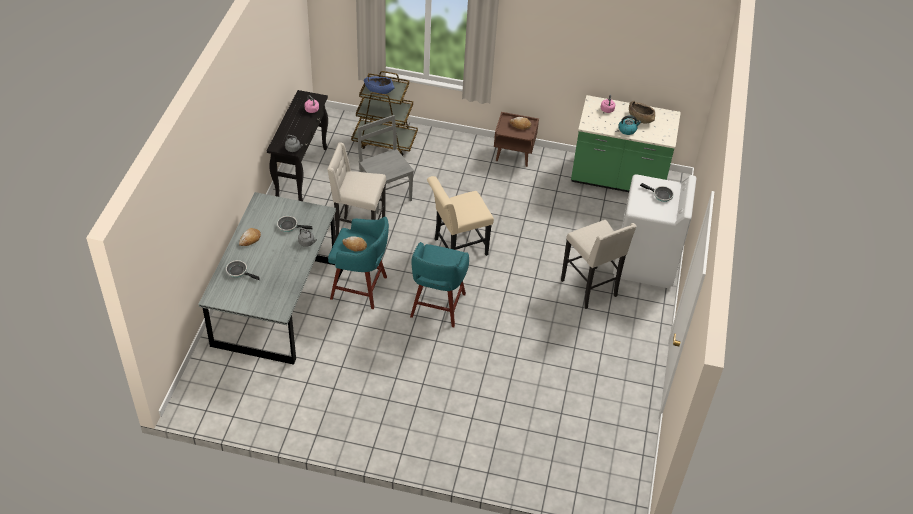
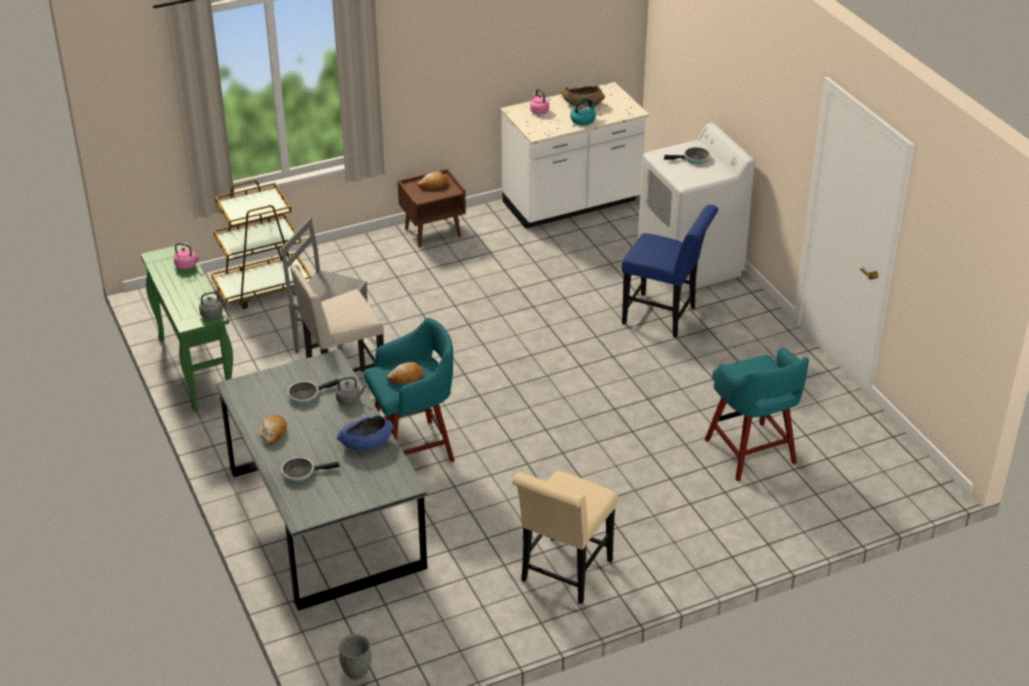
camera: 35 degrees left, 10 degrees down
(200, 400) = (356, 673): none -> grey planter
(301, 172) = (195, 368): black console table -> green console table
(378, 90) = (246, 209): blue bowl -> blue bowl (366, 443)
(437, 307) = (524, 419): turquoise stool -> turquoise stool (751, 453)
(457, 248) = (477, 351): beige chair -> beige chair (563, 574)
(590, 289) = (664, 317): beige stool -> blue chair
(617, 179) = (572, 204): green counter -> white counter

